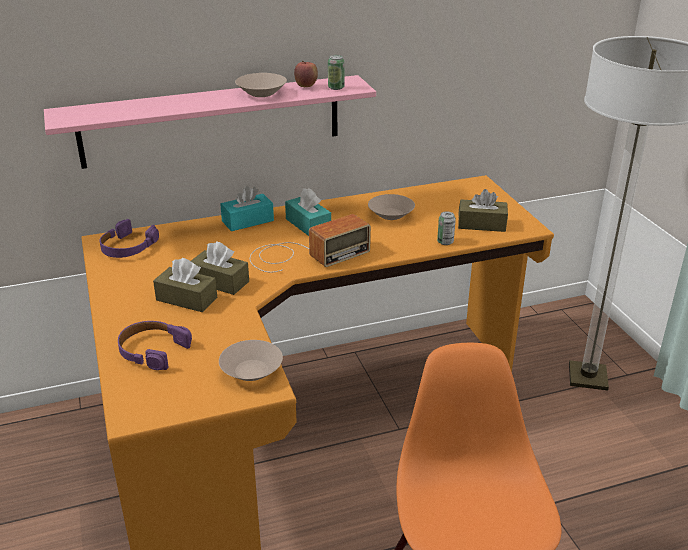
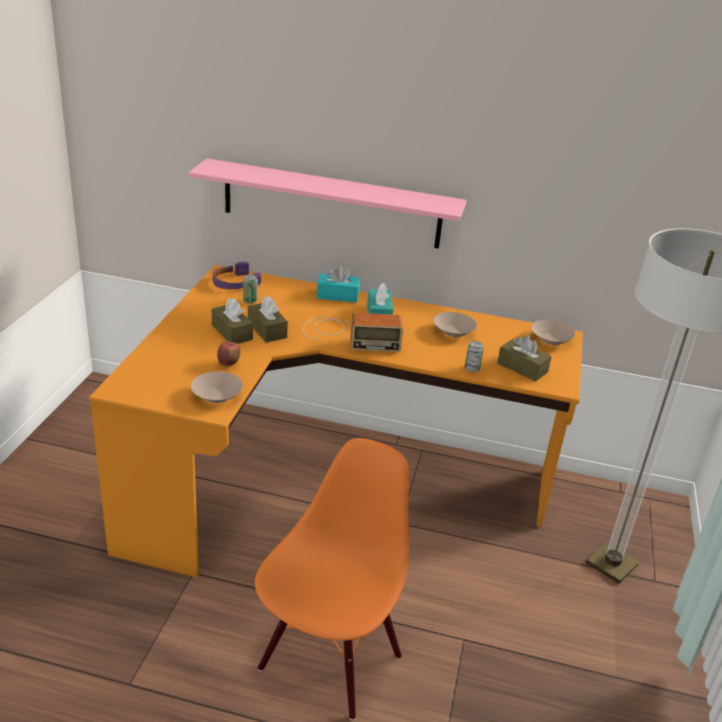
camera: 30 degrees right, 0 degrees up
(152, 350) = (172, 356): purple headphones -> none
(262, 94) = (367, 192): beige bowl -> beige bowl (551, 340)
(306, 86) = (409, 196): apple -> apple (228, 364)
(336, 88) = (431, 204): can -> can (250, 301)

